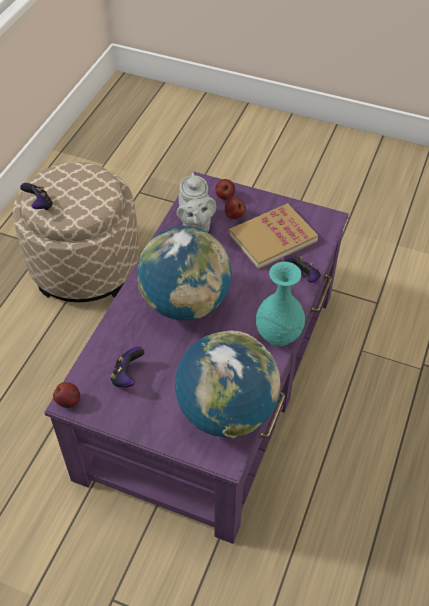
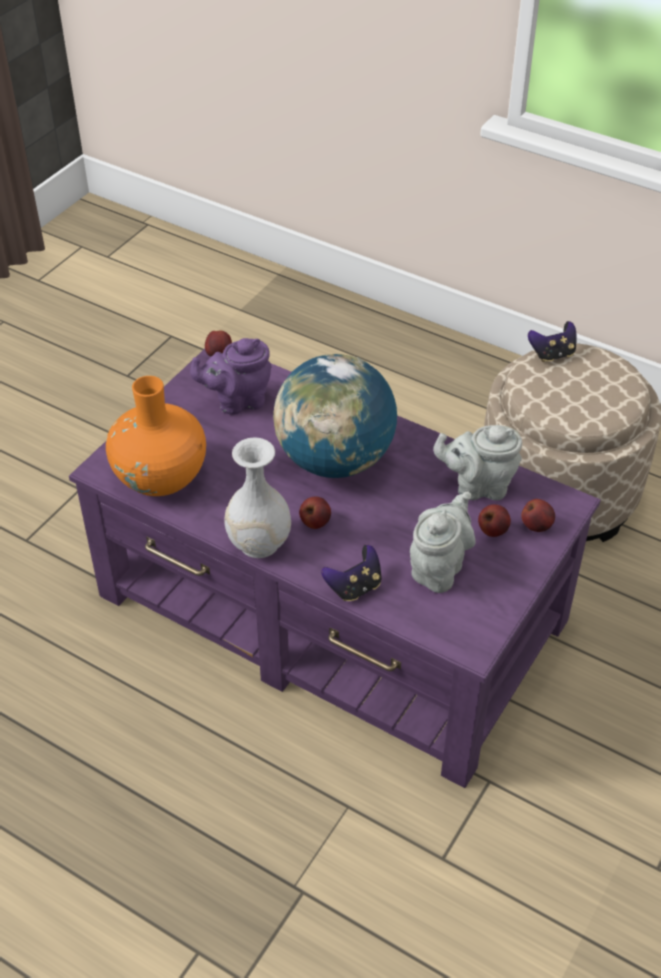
camera: 100 degrees right, 5 degrees down
(127, 376) = (237, 401): game controller -> purple teapot
(226, 411) = (160, 477): globe -> orange vase
(251, 305) = (315, 523): none -> apple
(272, 238) = (439, 567): book -> grey teapot
(278, 334) = (258, 542): turquoise vase -> white vase

